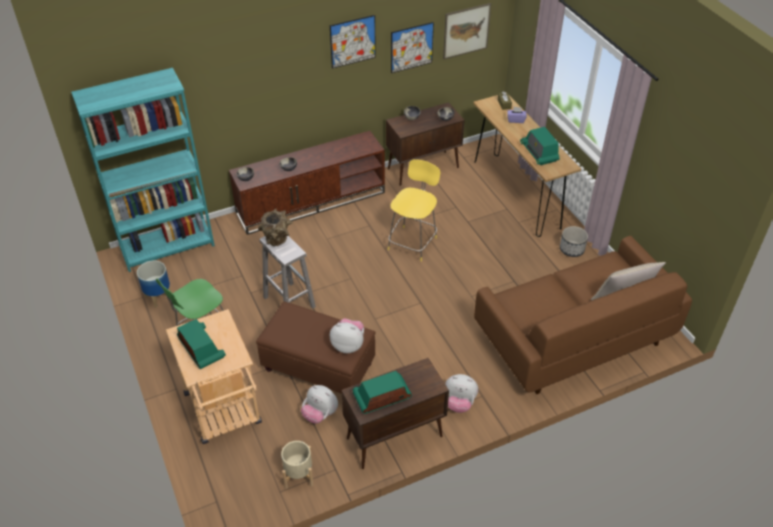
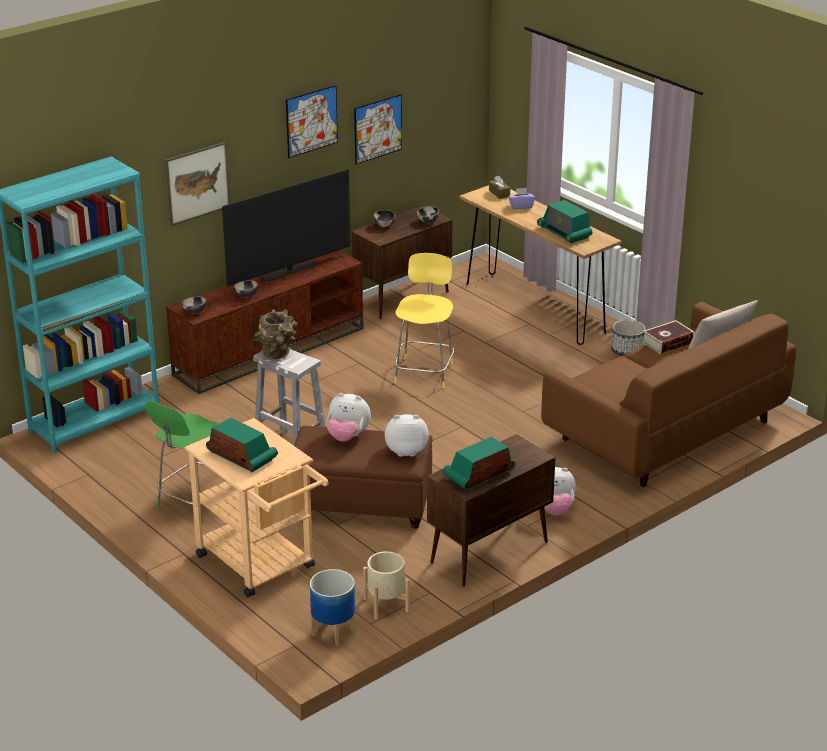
camera: 15 degrees left, 15 degrees down
(158, 297) = (109, 471): planter -> planter (332, 631)
(320, 414) = (385, 547): plush toy -> plush toy (347, 437)
(328, 150) = (289, 271): none -> television
(466, 31) = (438, 106): picture -> picture (197, 183)
(591, 269) = (667, 343): none -> book

